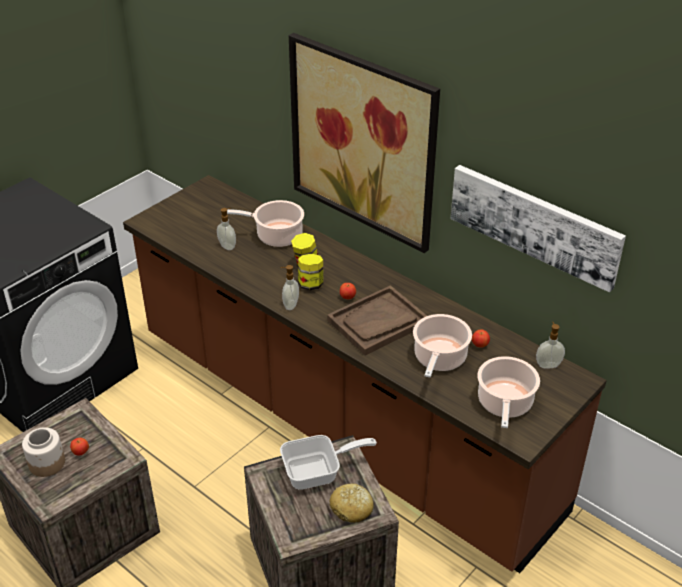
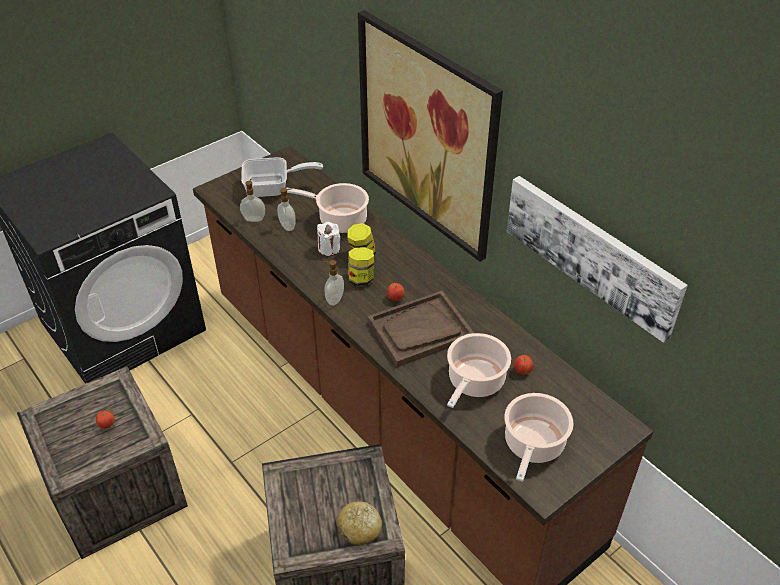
camera: 10 degrees right, 5 degrees up
(47, 463) = (72, 432): jar -> none
(273, 262) = (329, 249): none -> white candle
(318, 472) = (335, 481): frying pan -> frying pan (273, 188)
(548, 364) = (592, 404): soap dispenser -> soap dispenser (254, 219)

